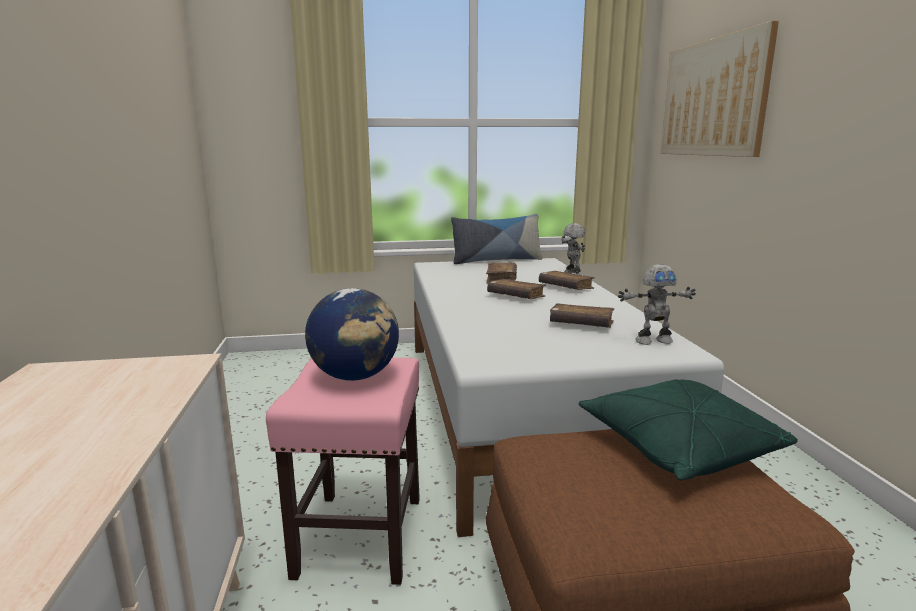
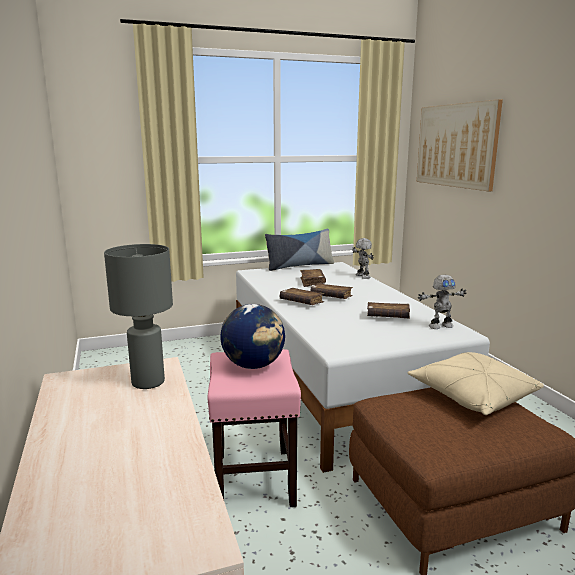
camera: 10 degrees left, 0 degrees up
(144, 384) = (147, 382): none -> grey table lamp
(565, 287) = (363, 287): brown book -> brown book (301, 302)
(677, 447) = (472, 396): green pillow -> beige pillow

